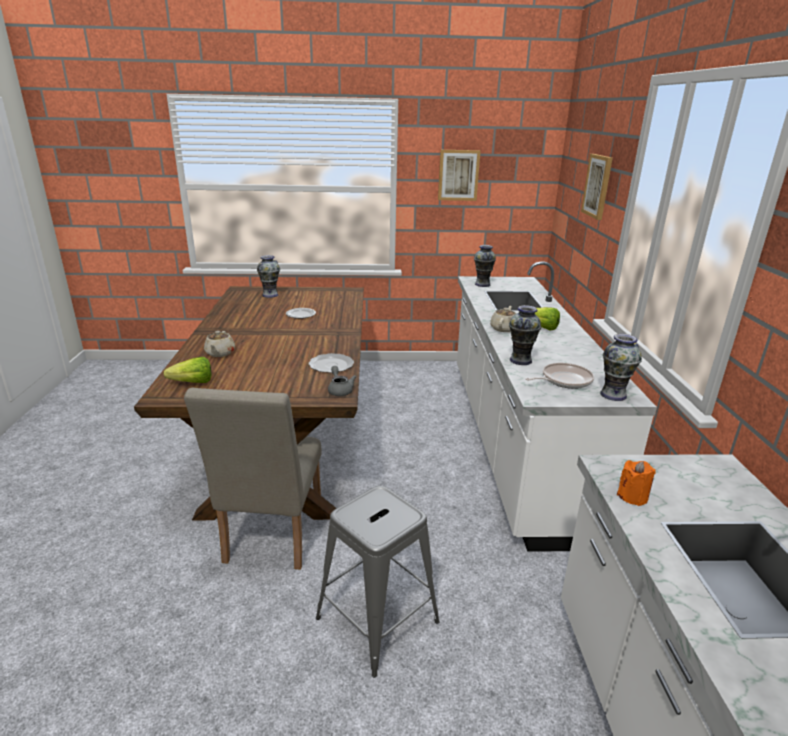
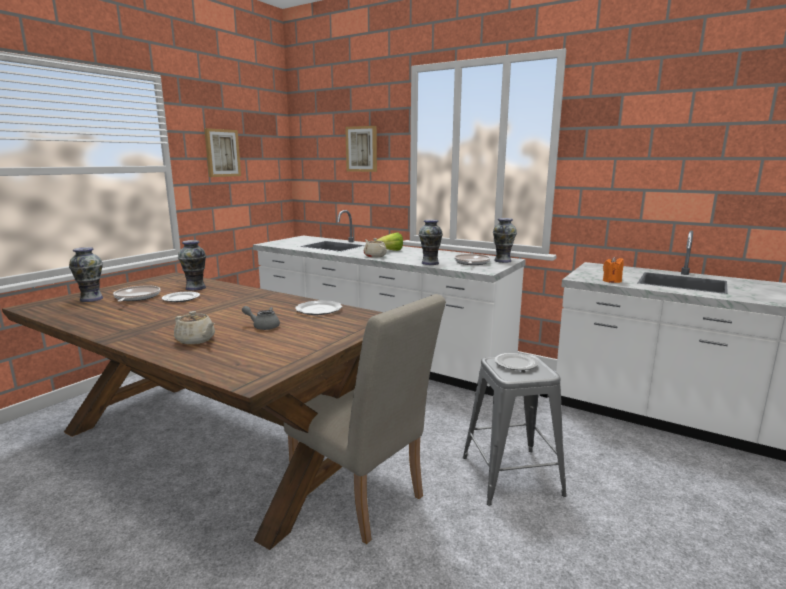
camera: 55 degrees left, 10 degrees down
(189, 383) = (243, 363): lettuce -> none
(287, 303) = (136, 297): none -> frying pan
(340, 390) = (371, 316): grey teapot -> grey teapot (263, 326)
(383, 509) = (515, 364): none -> plate
(483, 284) = (286, 244): vase -> vase (196, 288)

